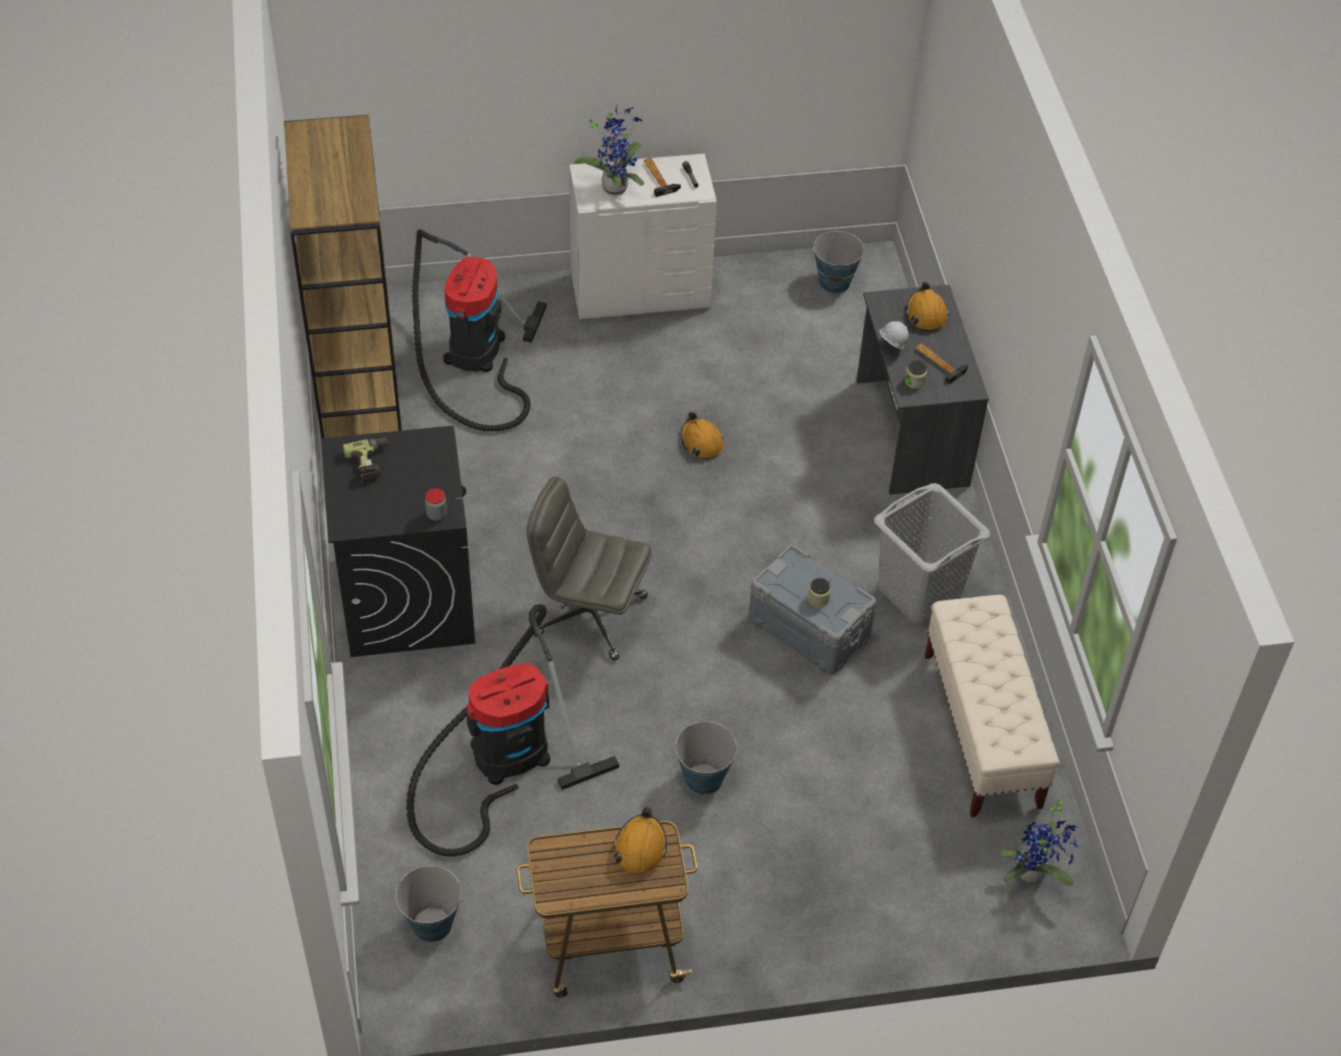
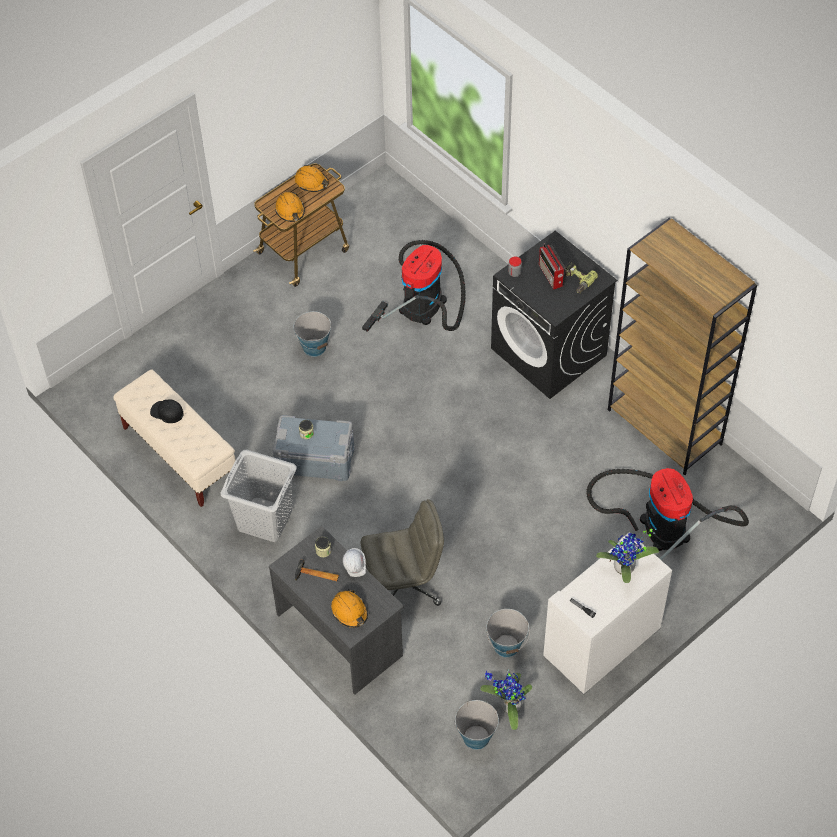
camera: 150 degrees right, 5 degrees up
(395, 486) = (551, 276): none -> radio
(431, 924) = (392, 216): bucket -> bucket (506, 645)
(589, 615) = (443, 398): grey office chair -> grey office chair (404, 585)
(658, 177) = (603, 595): hammer -> none
(701, 442) = (468, 546): orange hard hat -> orange hard hat (311, 182)
(997, 692) = (167, 412): none -> black cap
(1034, 874) = (111, 392): potted plant -> potted plant (508, 706)

